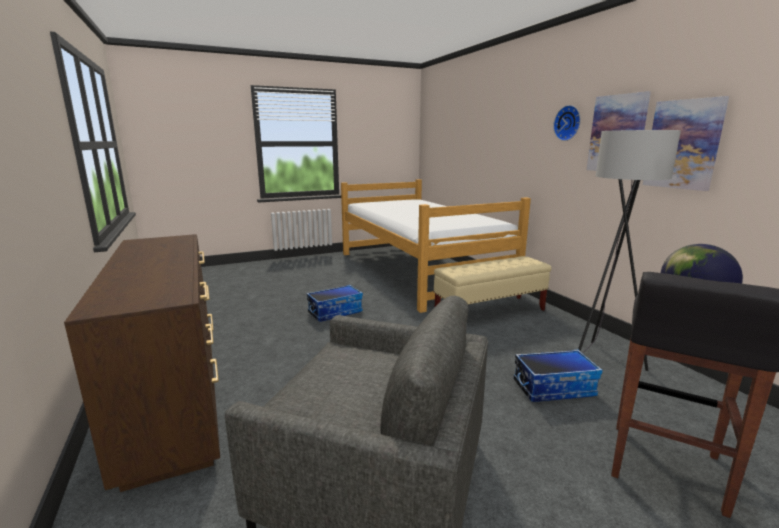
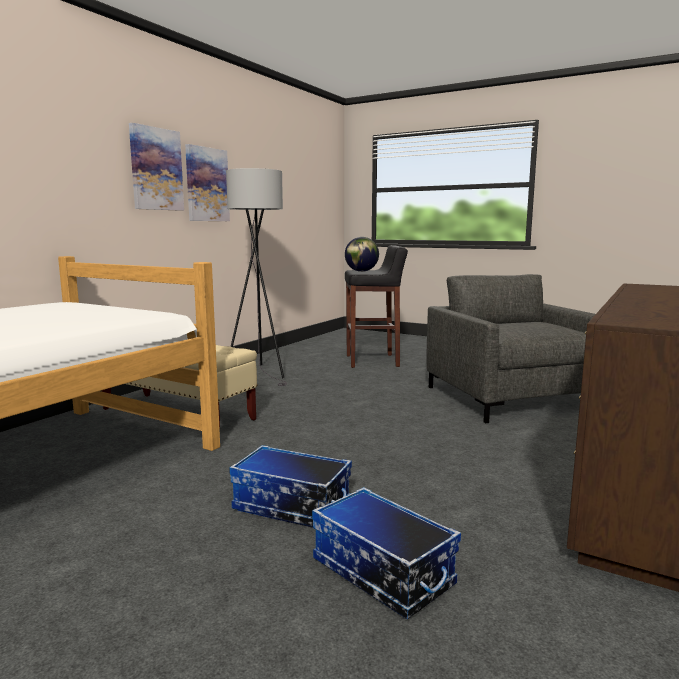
camera: 125 degrees left, 5 degrees down
(553, 388) = (327, 380): storage box -> storage box (380, 573)
(568, 123) = (94, 147): wall clock -> none

